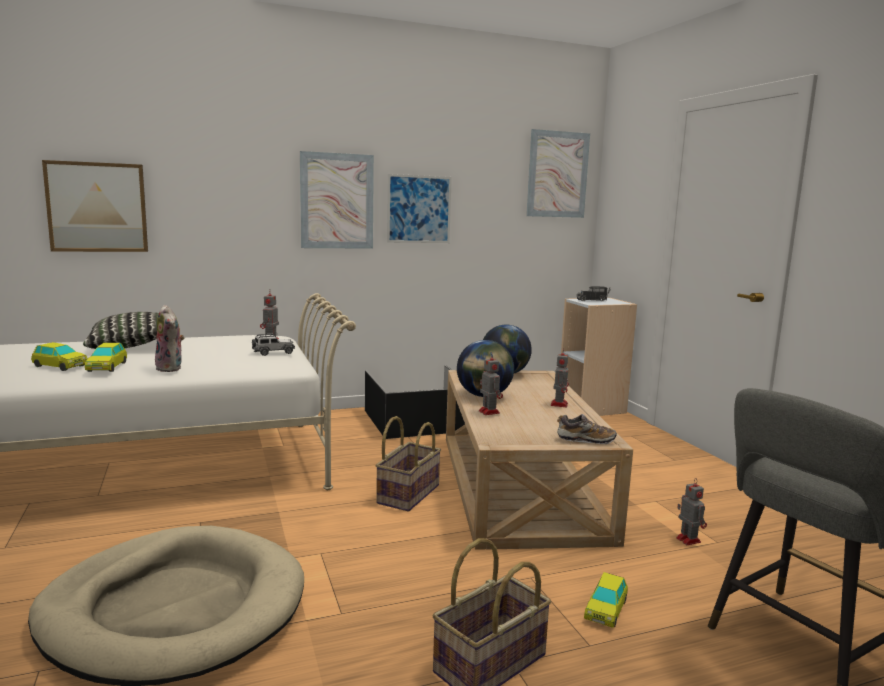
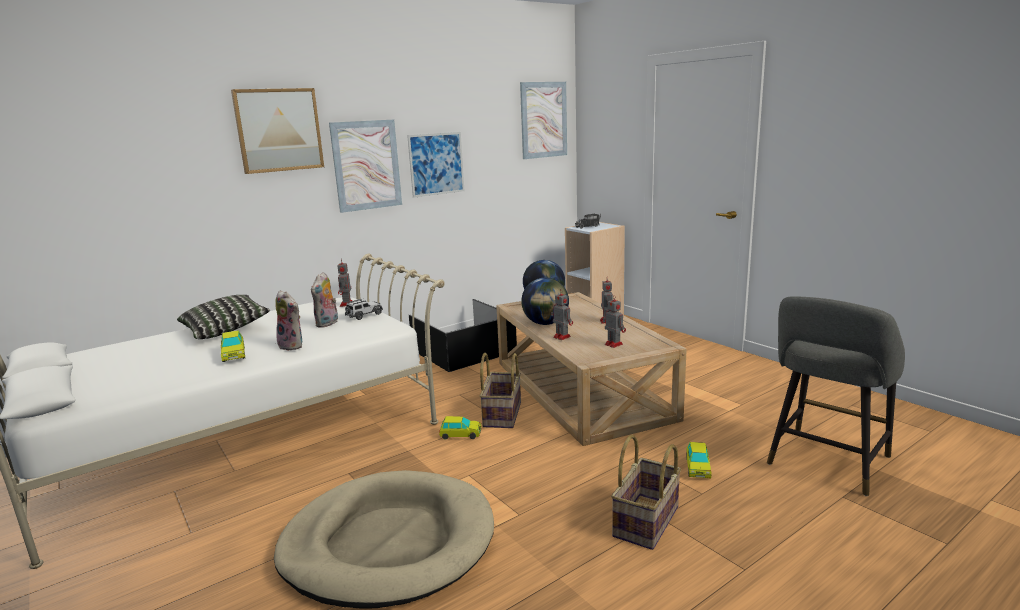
camera: 15 degrees left, 5 degrees up
(60, 366) = (187, 361): toy car -> toy car (460, 434)
(97, 207) = (145, 199): picture -> picture (279, 130)
(229, 354) = (328, 324): none -> plush toy
(585, 440) = (649, 347): shoe -> none
(687, 539) = (722, 406): toy robot -> toy robot (613, 344)

